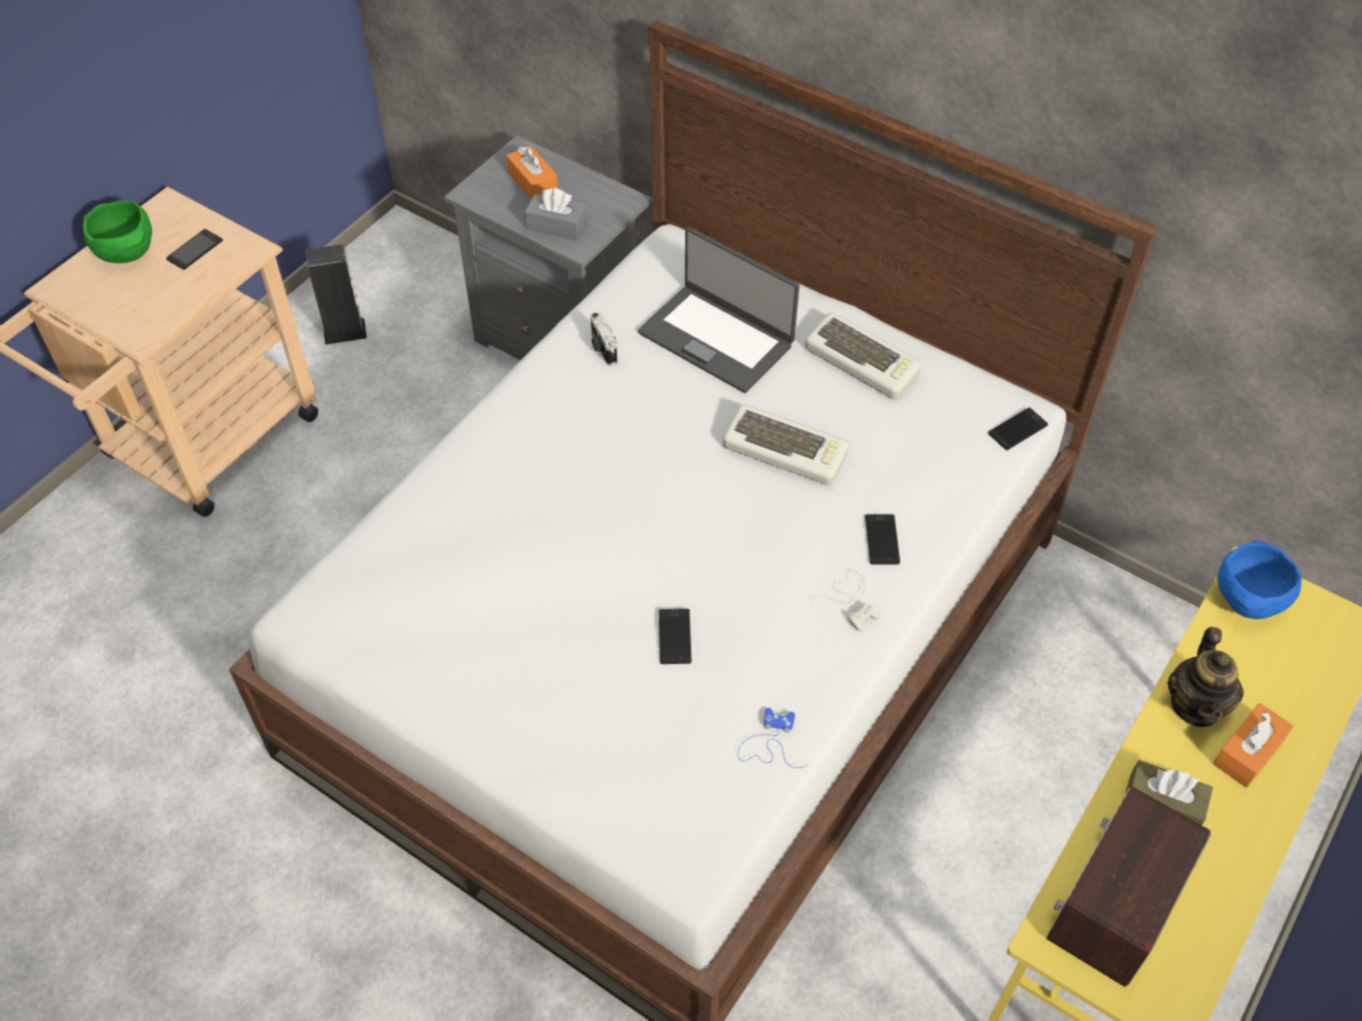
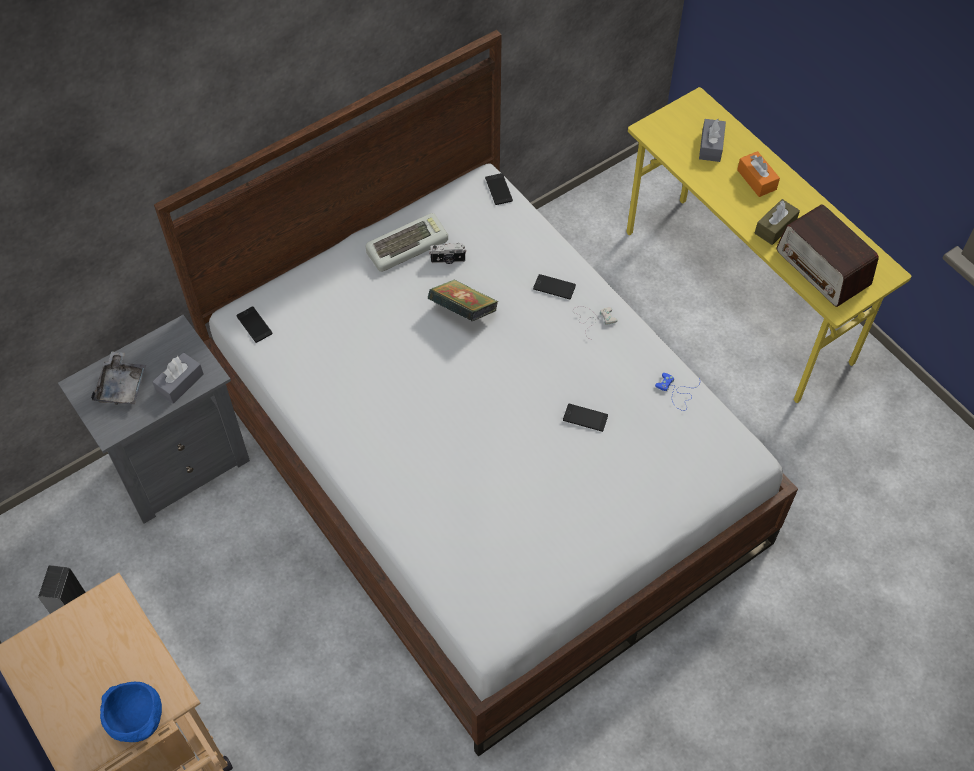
camera: 70 degrees left, 5 degrees up
(128, 254) = (64, 693): green bowl -> none
(195, 250) = (88, 638): phone -> phone (254, 325)
(533, 183) = (122, 386): orange tissue box -> grey tray
(602, 349) = (323, 388): camera -> camera (448, 260)
(717, 338) = (346, 318): laptop -> none
(786, 450) = (463, 311): keyboard -> book
(1195, 705) = (722, 188): teapot -> none
(1247, 602) = (666, 138): blue bowl -> blue bowl (139, 721)
(1275, 668) = (711, 146): none -> grey tissue box

